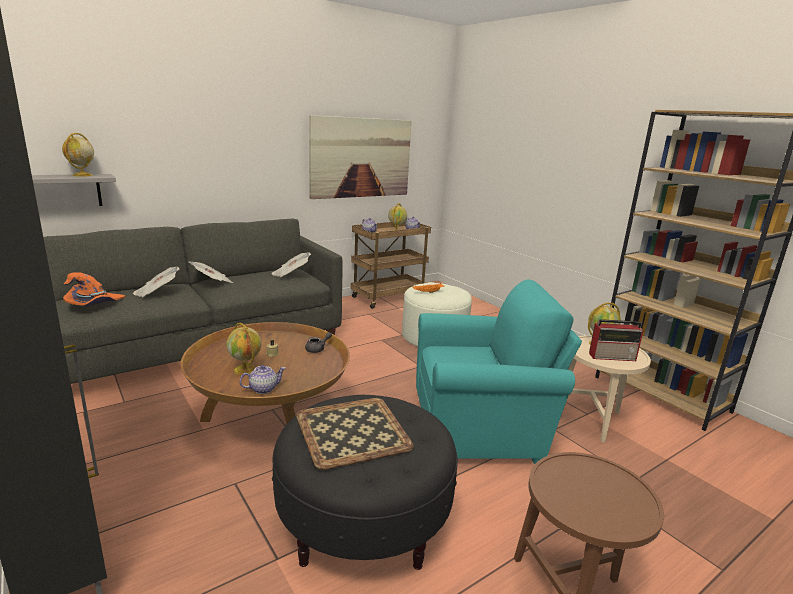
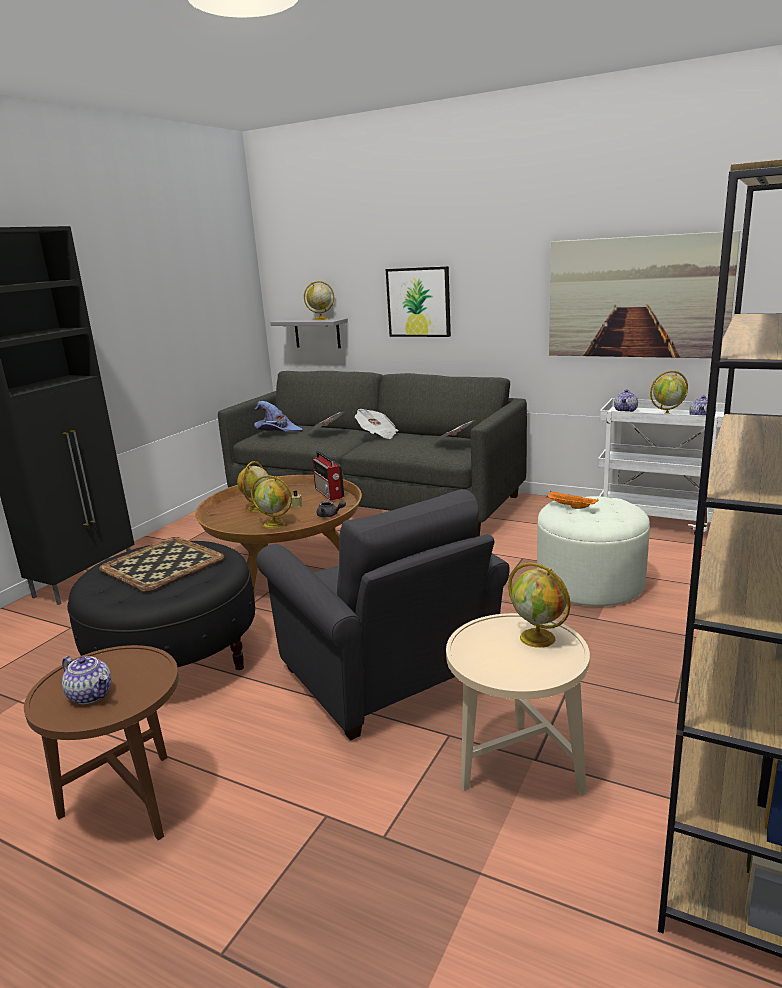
camera: 65 degrees right, 0 degrees up
(94, 304) = (277, 431): orange hat -> purple hat
(197, 158) = (418, 302): none -> picture
(263, 389) = (231, 523): teapot -> teapot (91, 695)
(299, 372) = (275, 524): none -> globe
(388, 297) = (657, 520): brown cart -> white cart
(481, 428) = (389, 678): turquoise armchair -> grey armchair
(613, 357) = (500, 656): radio -> radio (329, 493)

